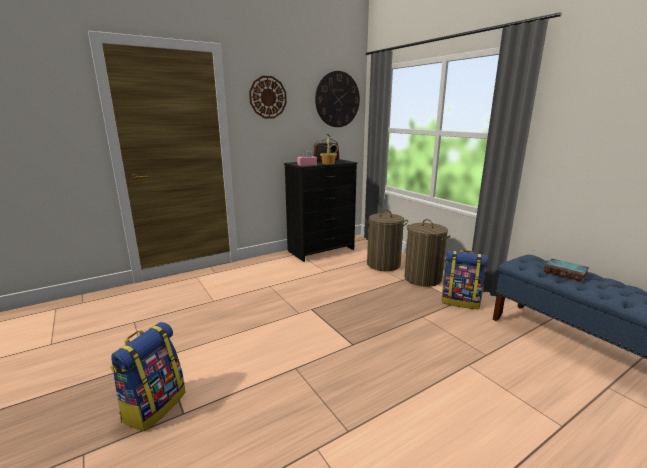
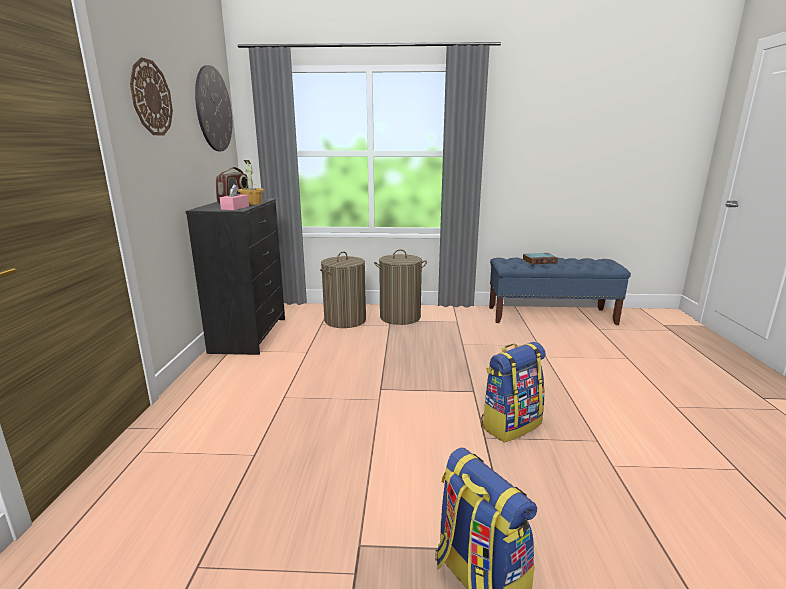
camera: 55 degrees left, 0 degrees up
(460, 301) = (458, 321): backpack -> backpack (510, 424)

